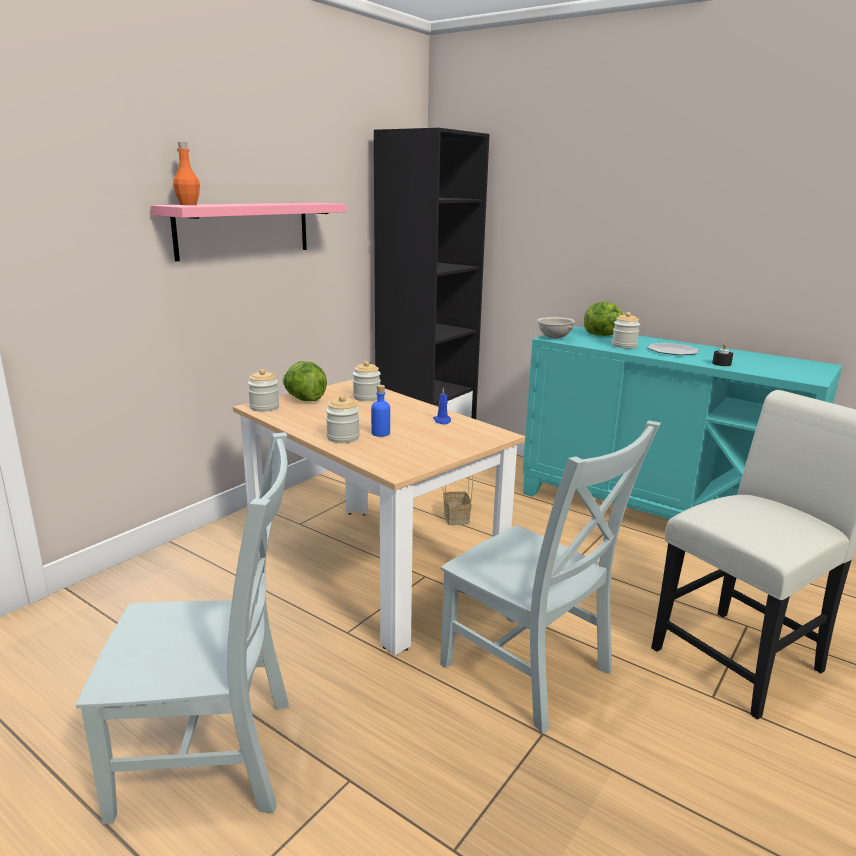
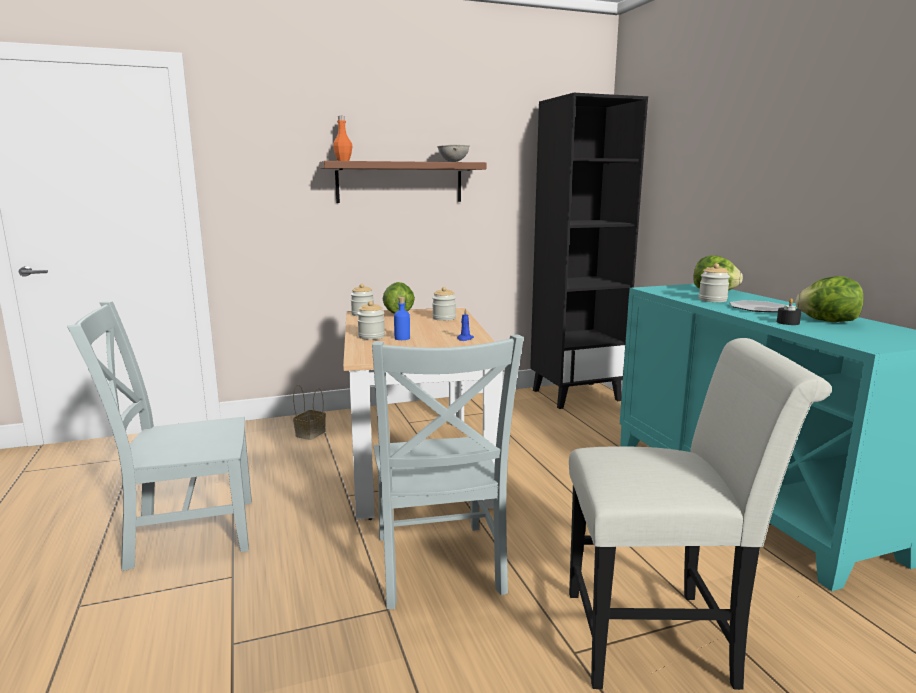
camera: 35 degrees right, 5 degrees down
(214, 757) = (186, 532): grey chair -> grey chair turned 135 degrees clockwise
(244, 229) = (400, 182): pink shelf -> brown shelf
(455, 517) = (531, 447): basket -> basket (310, 433)
(554, 338) = (652, 289): grey bowl -> grey bowl (453, 162)
(738, 358) = (827, 321): none -> lettuce

